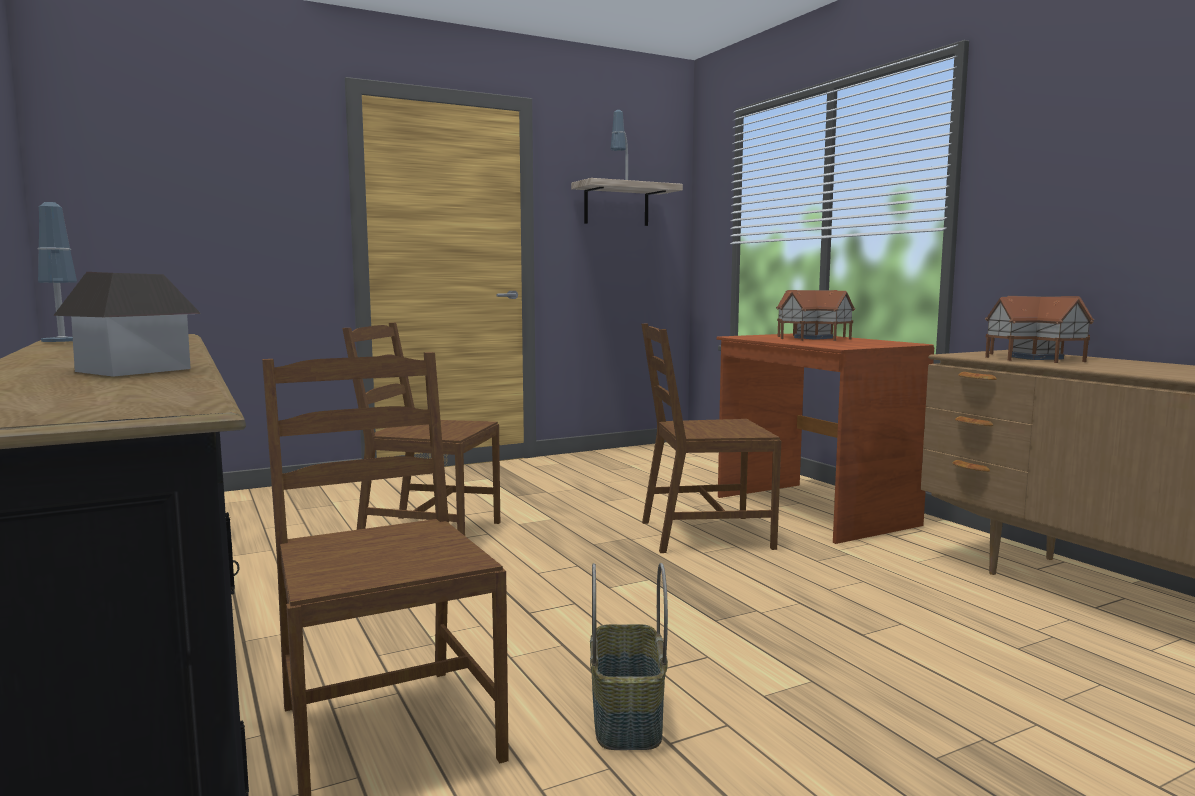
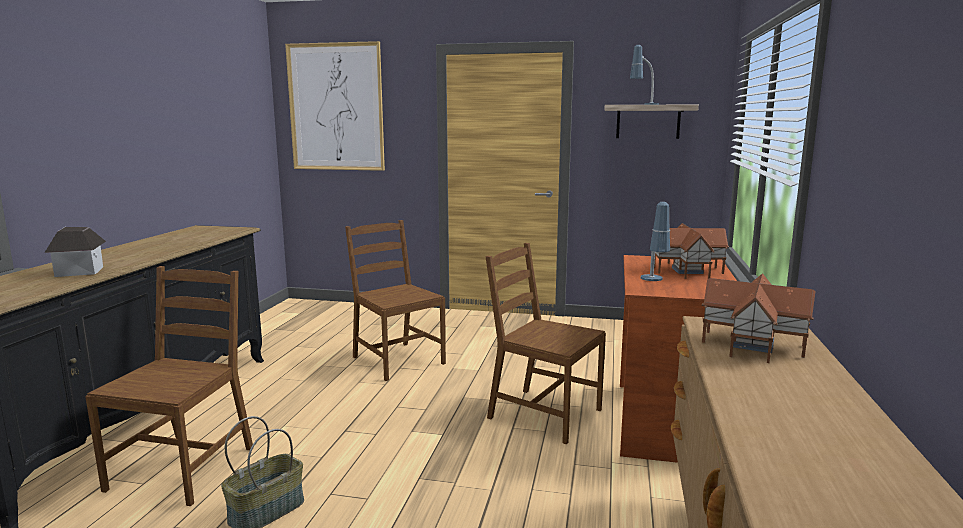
camera: 40 degrees right, 5 degrees up
(63, 342) = (178, 232): table lamp -> table lamp (654, 282)
(166, 159) = (336, 107): none -> picture

